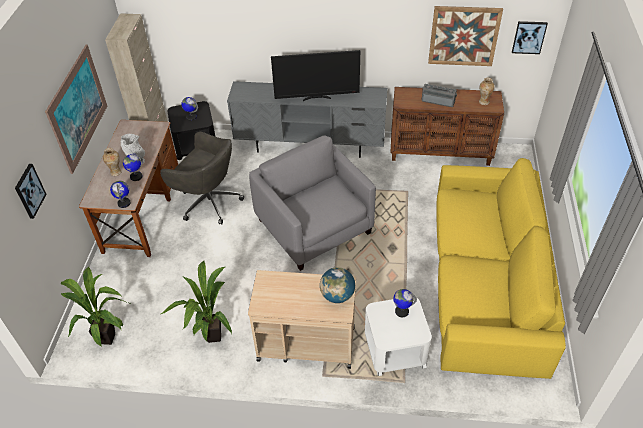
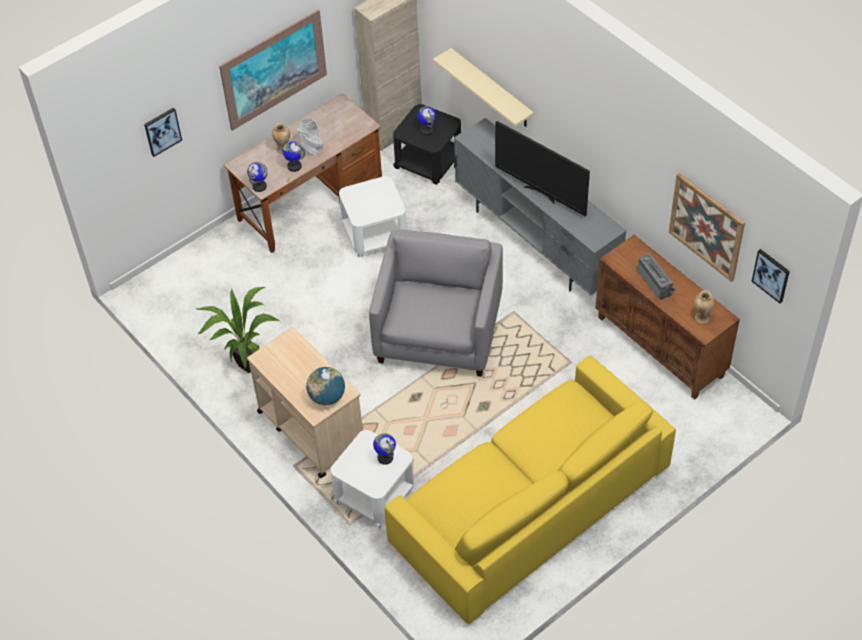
camera: 45 degrees right, 5 degrees up
(108, 336) = (174, 300): potted plant -> none
(208, 202) = (375, 234): grey office chair -> white side table
(233, 54) = (491, 89): none -> beige shelf

